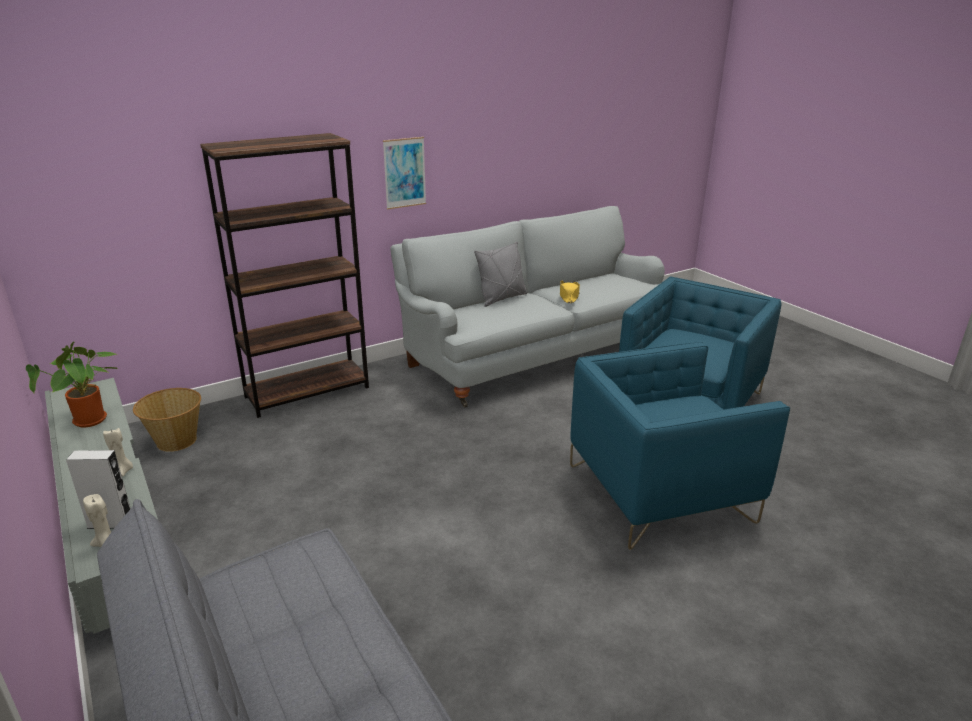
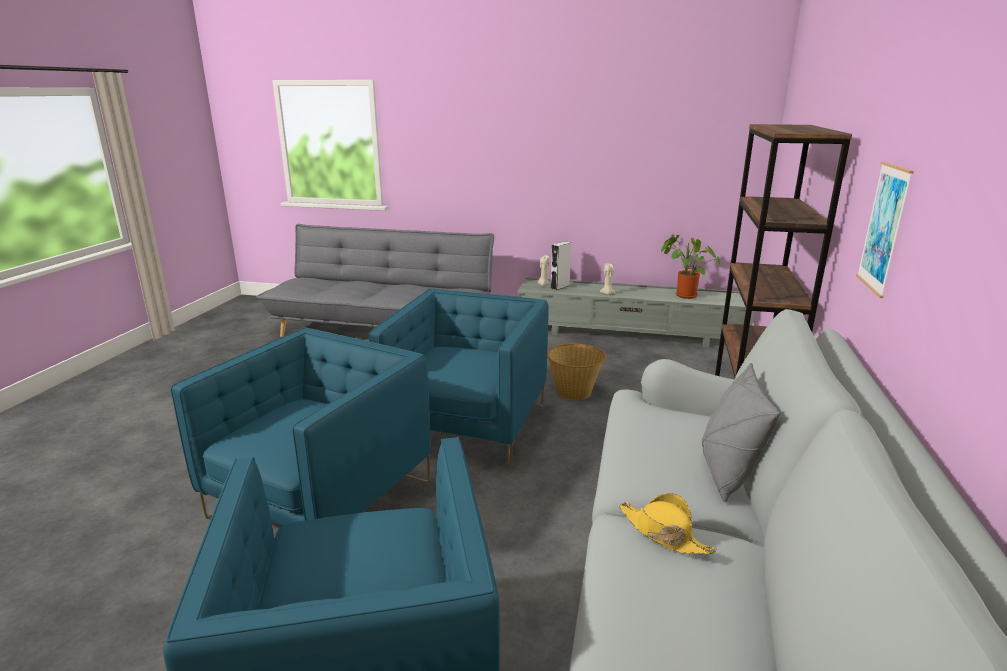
camera: 135 degrees right, 5 degrees down
(176, 440) = (705, 360): basket -> basket (574, 392)
(483, 495) = (467, 426): none -> blue armchair

